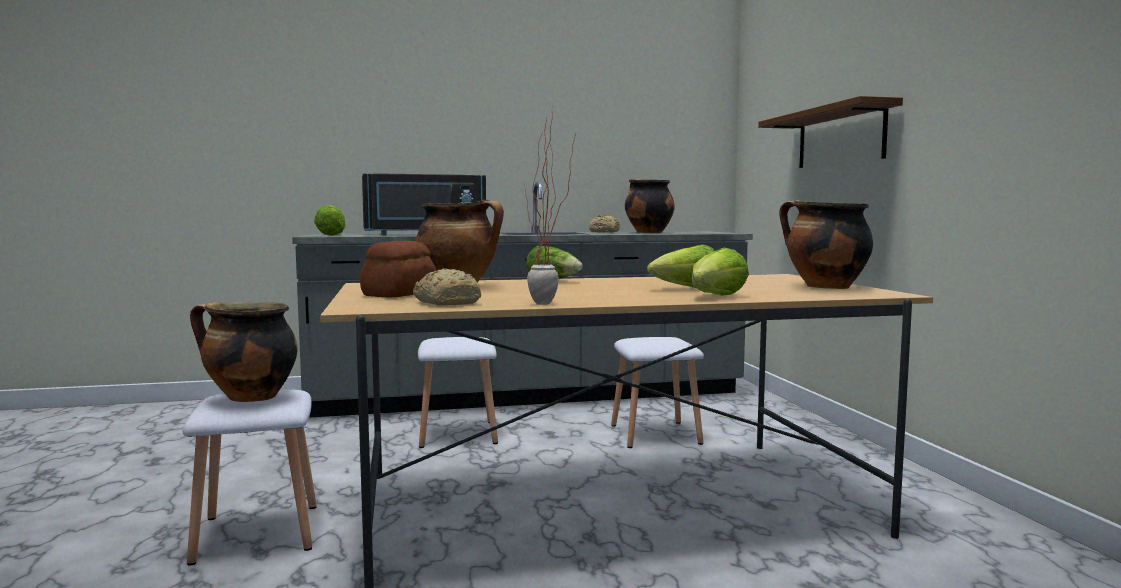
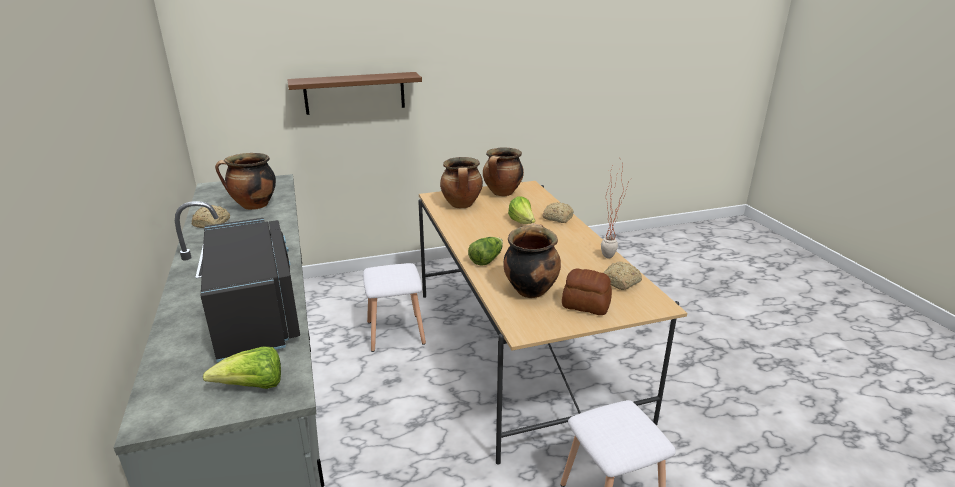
camera: 95 degrees left, 20 degrees up
(249, 397) = (622, 428): cooking pot -> cooking pot (462, 205)
(459, 434) = (387, 434): white stool -> none
(716, 297) = (557, 218): lettuce -> bread

